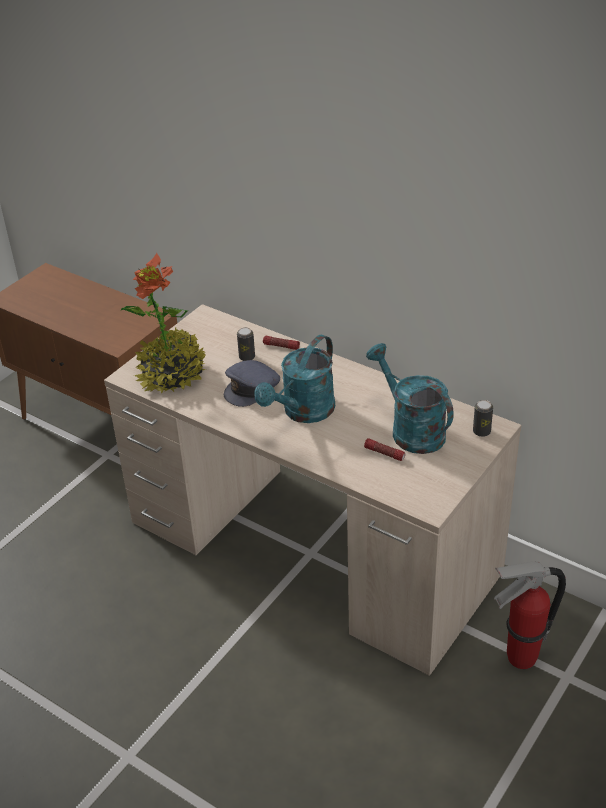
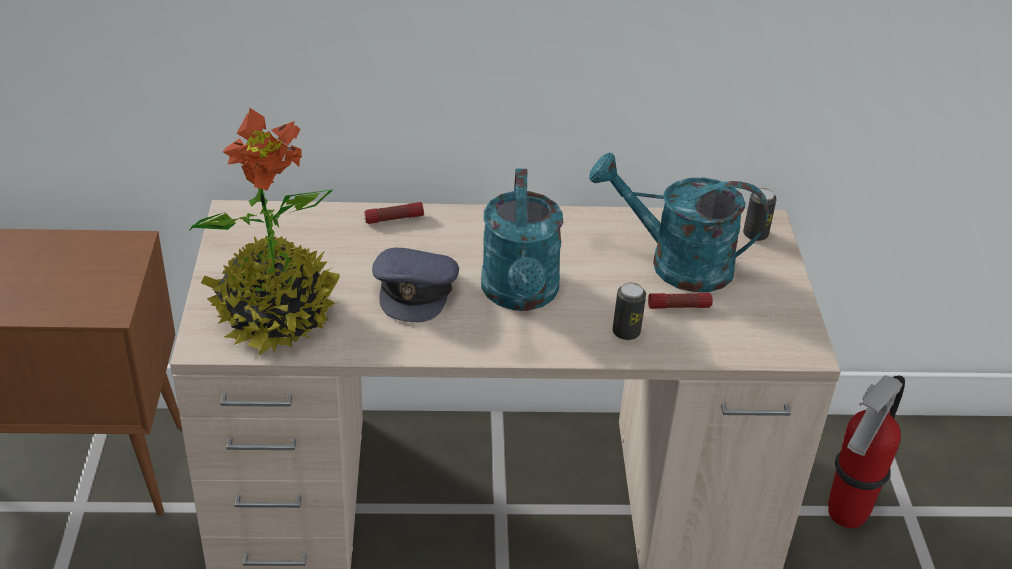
camera: 40 degrees left, 0 degrees up
(247, 357) = (361, 250): can -> can (626, 332)

